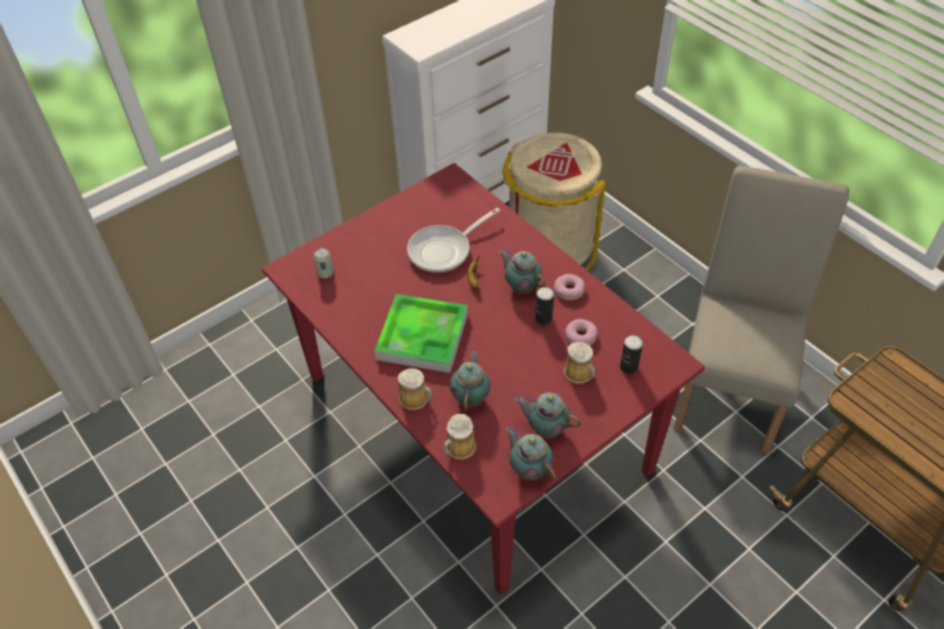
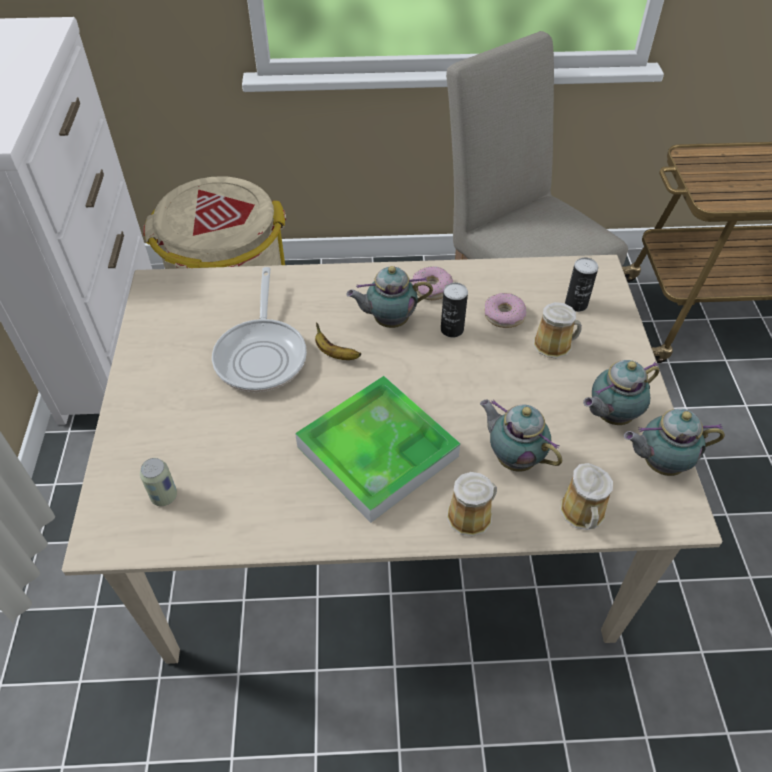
camera: 55 degrees left, 0 degrees up
(477, 422) = (387, 526): red dining table -> beige dining table

